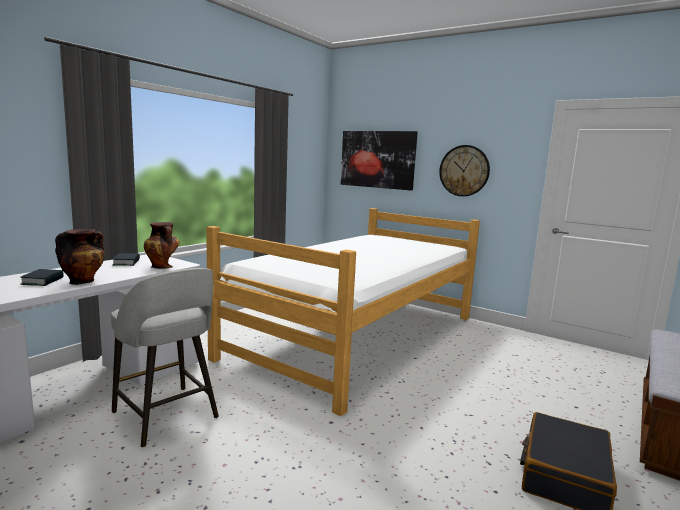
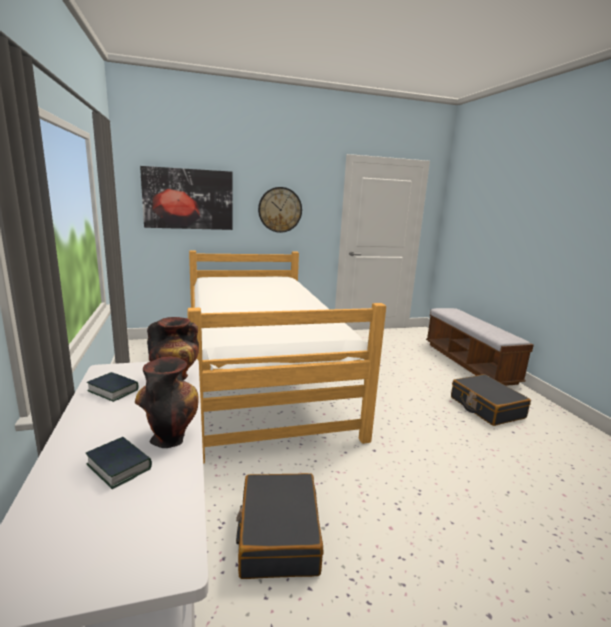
camera: 50 degrees left, 5 degrees up
(166, 416) = (278, 535): grey stool -> black suitcase

